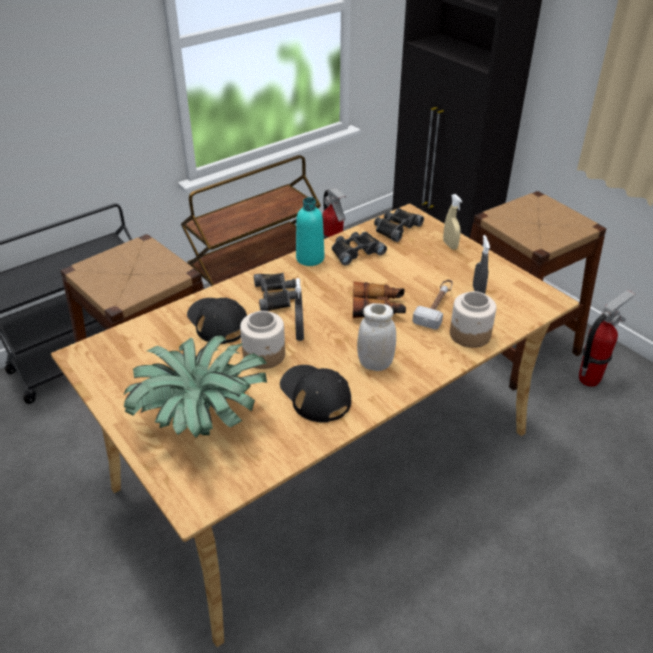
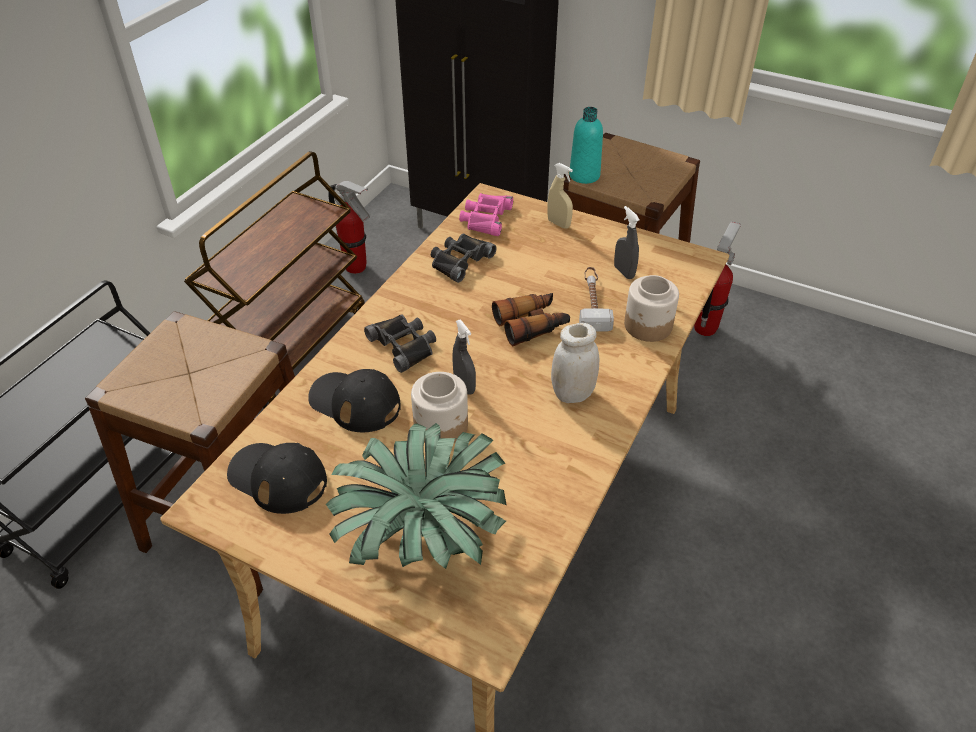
camera: 25 degrees left, 5 degrees up
(310, 258) = (412, 285): turquoise bottle -> turquoise bottle (584, 176)
(315, 394) = (532, 454): black cap -> black cap (277, 478)
(396, 228) = (485, 218): black binoculars -> pink binoculars

